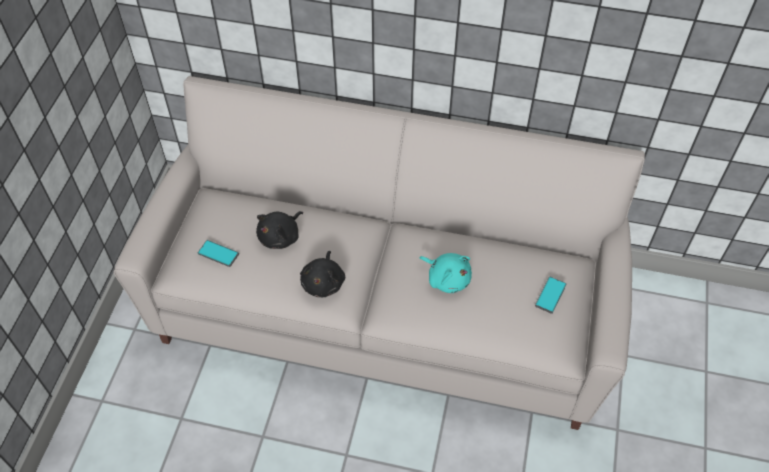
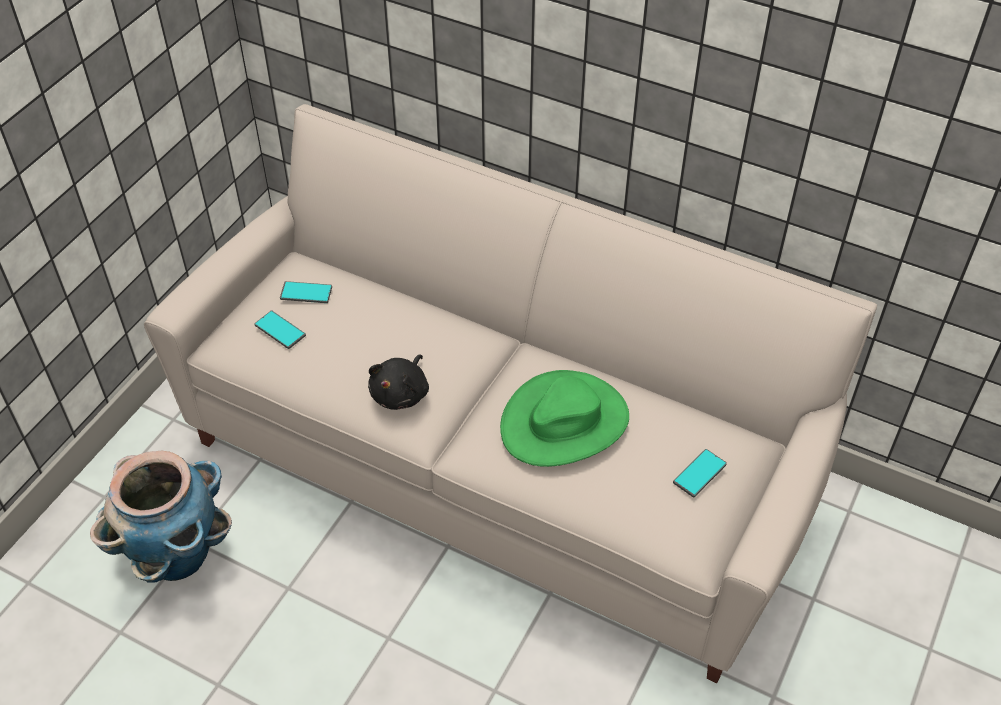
camera: 15 degrees right, 5 degrees down
(172, 432) = (177, 555): none -> planter
(227, 220) = (306, 293): none -> phone
(281, 236) = (366, 326): black plush toy -> none
(447, 278) = (564, 422): turquoise plush toy -> green hat

